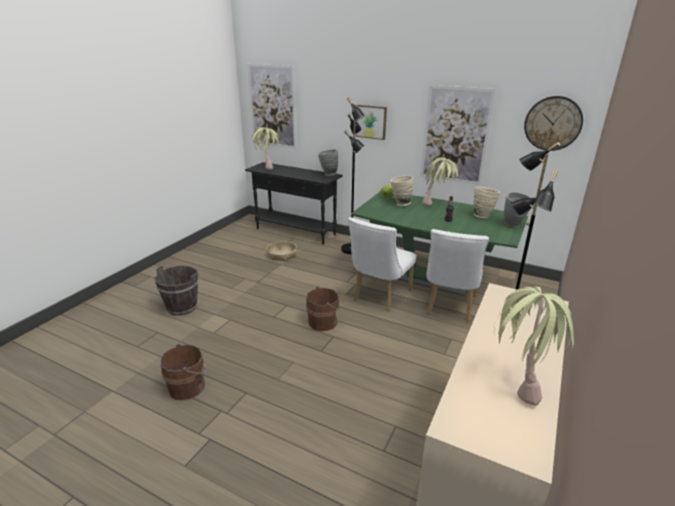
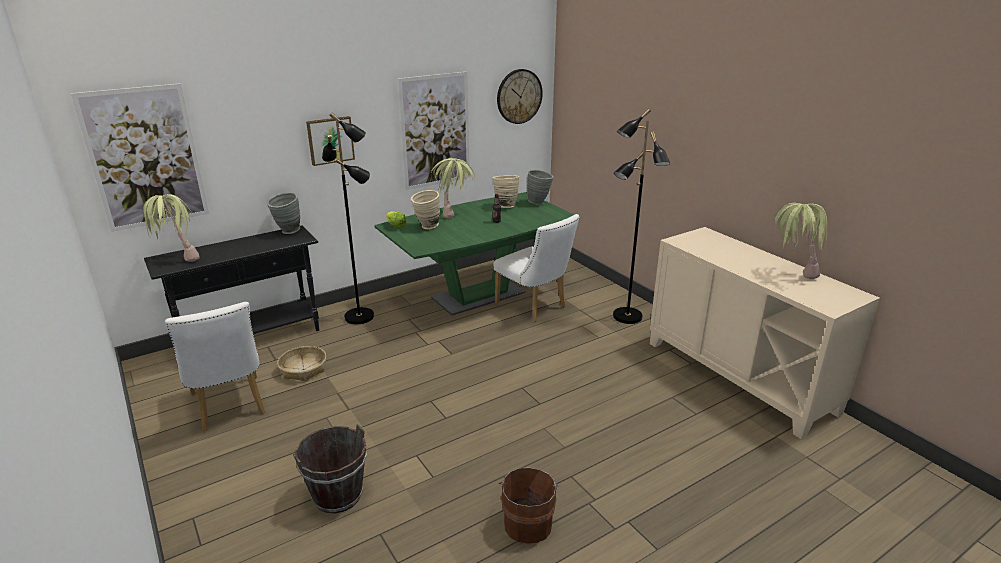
camera: 60 degrees left, 0 degrees up
(324, 322) = (491, 385): brown bucket -> none
(379, 296) = (478, 336): white chair -> white chair (229, 407)

